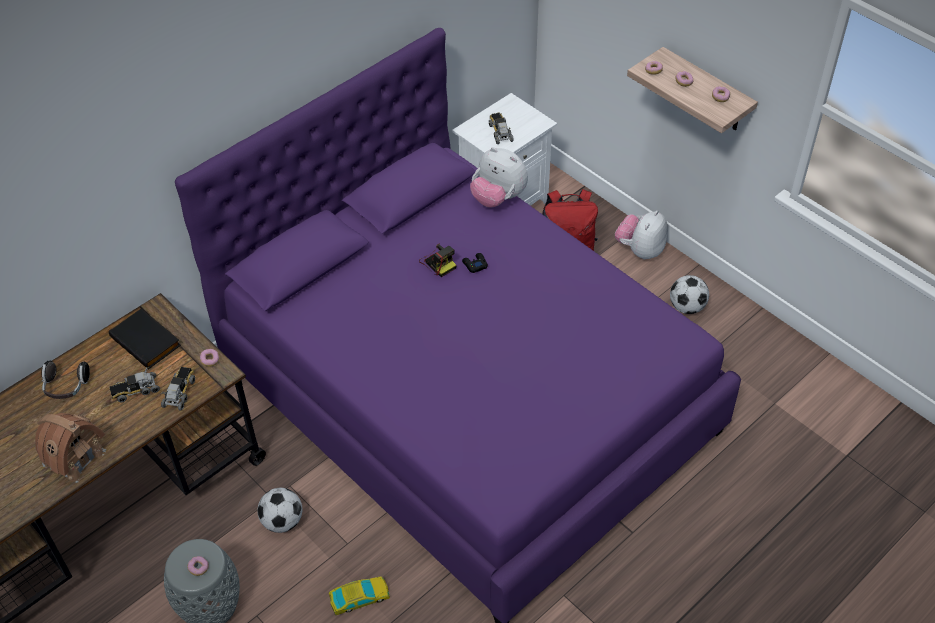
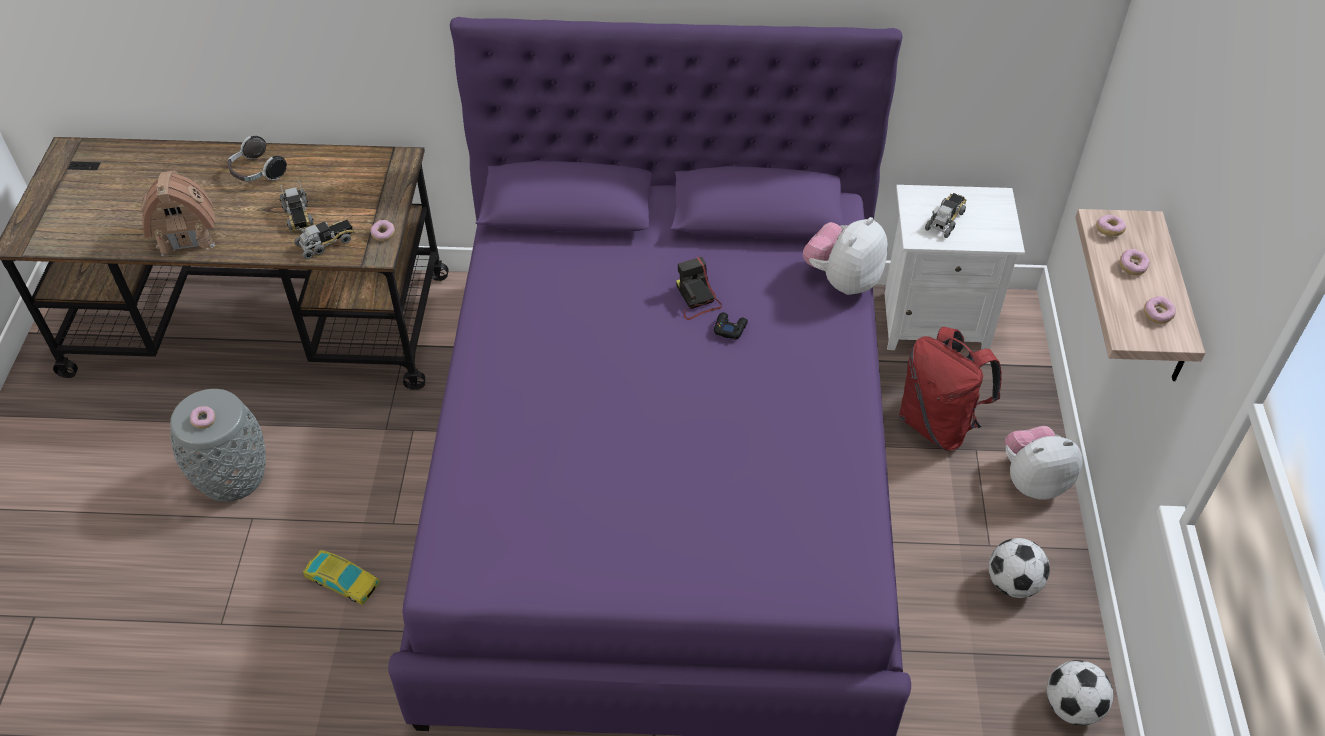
camera: 45 degrees right, 0 degrees up
(135, 390) = (298, 215): toy truck -> toy truck turned 135 degrees counterclockwise
(147, 341) = (360, 180): black book -> none
(282, 521) = (369, 456): football -> football (1072, 706)
(438, 262) = (696, 299): camera -> camera turned 150 degrees clockwise
(498, 198) = (843, 280): plush toy -> plush toy turned 45 degrees clockwise

